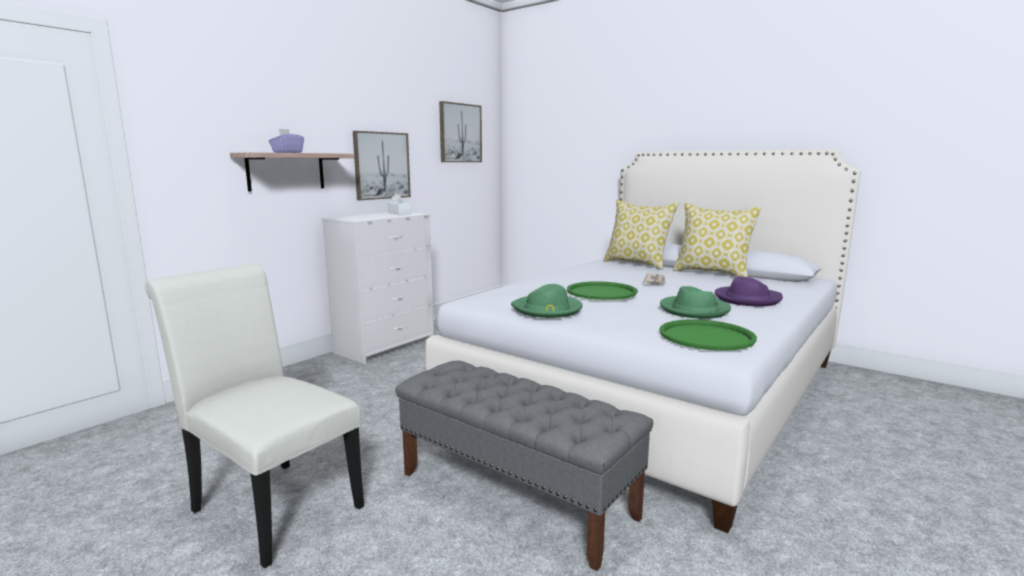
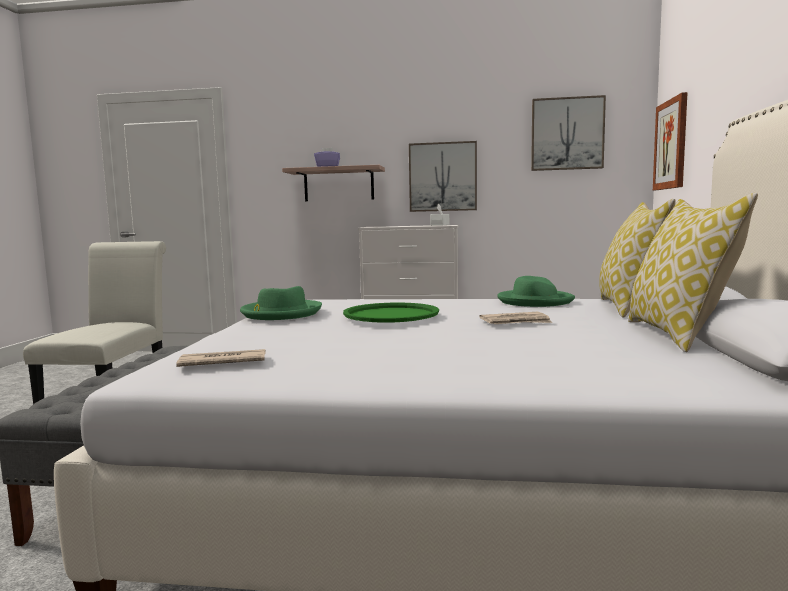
camera: 60 degrees right, 5 degrees down
(531, 150) = (671, 144): none -> picture
(694, 310) = (368, 348): green hat -> green hat (534, 301)
(706, 336) = (222, 362): green tray -> newspaper
(747, 299) = (499, 362): purple hat -> none

